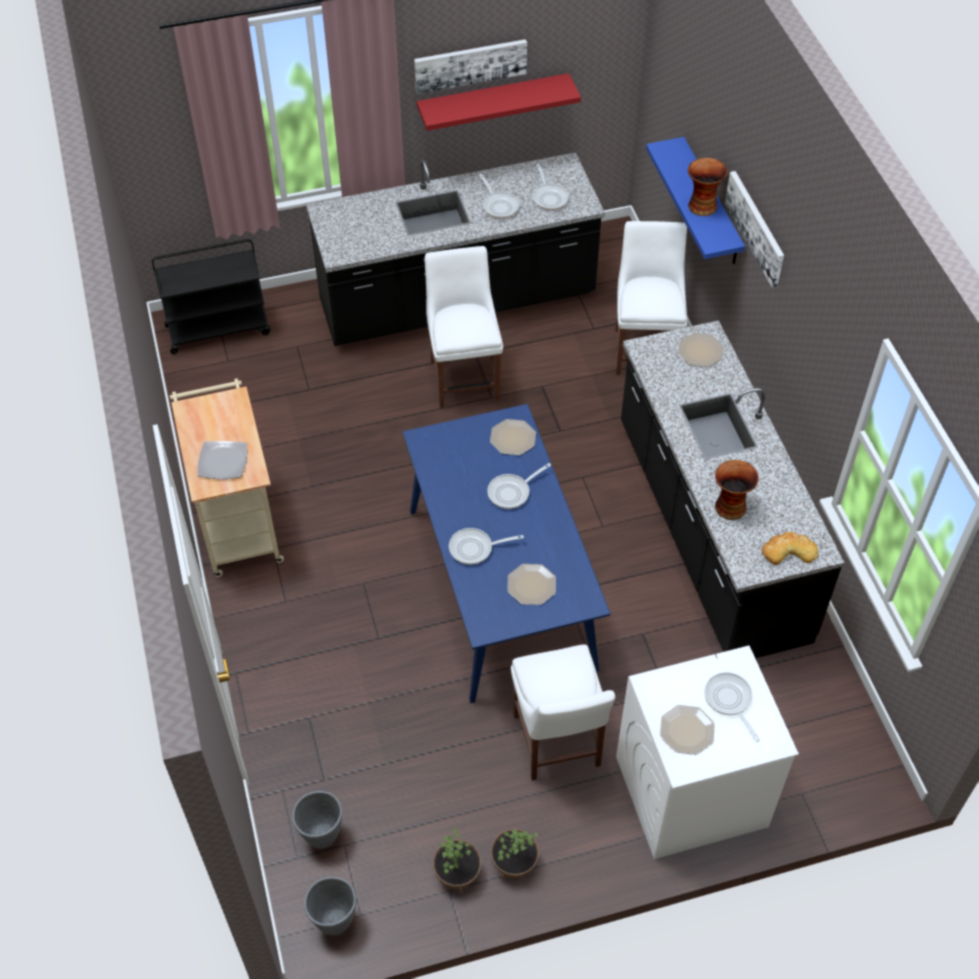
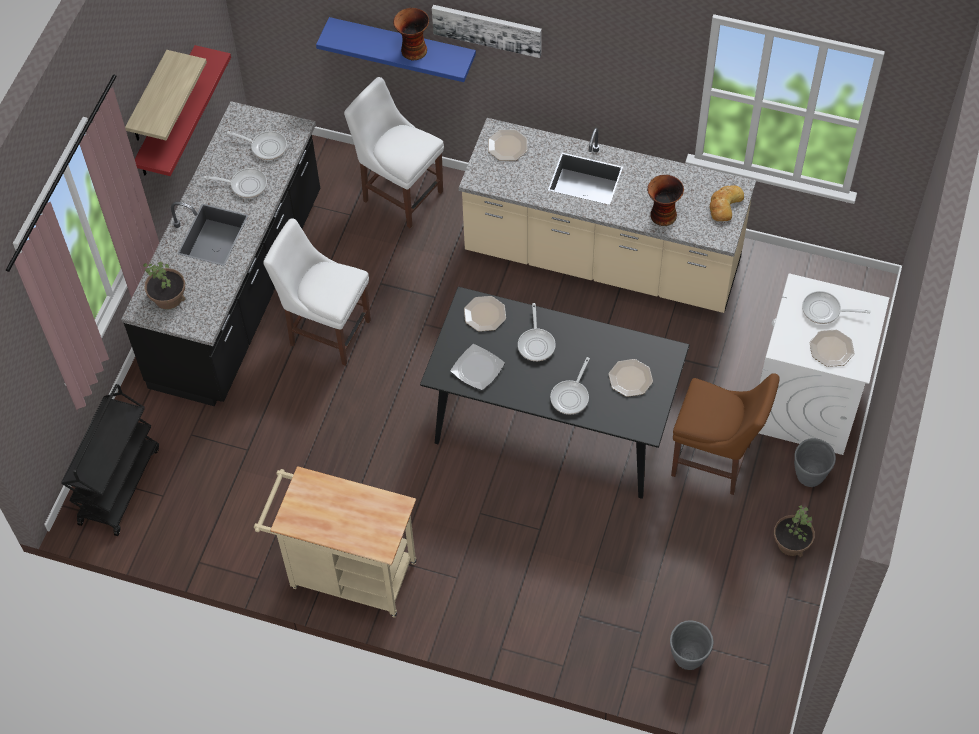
camera: 55 degrees left, 5 degrees up
(222, 462) = (367, 522): plate -> plate (477, 369)
(334, 921) = (763, 686): grey planter -> grey planter (809, 477)
(458, 873) = (777, 583): potted plant -> potted plant (168, 297)
(470, 64) = (149, 99): picture -> shelf
(501, 588) = (554, 421): blue dining table -> black dining table
(557, 745) = (715, 462): white chair -> brown chair
(709, 531) = (602, 258): black counter -> beige counter

